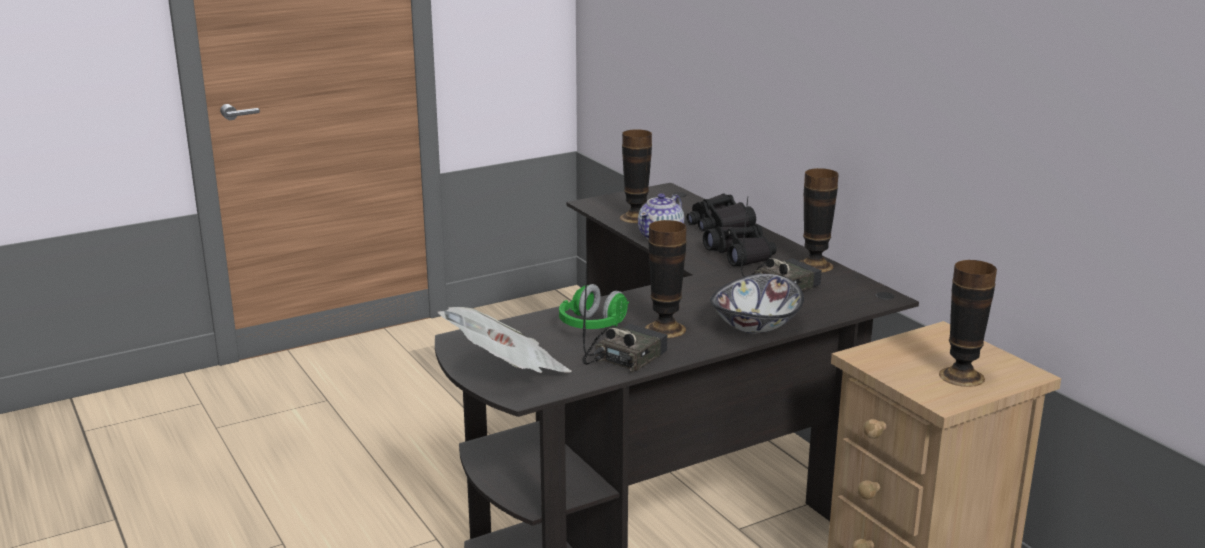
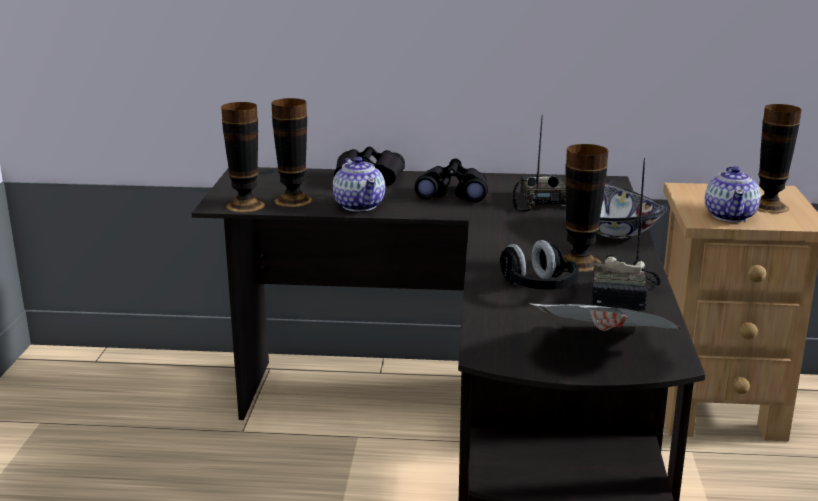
camera: 55 degrees left, 0 degrees up
(593, 327) = (538, 287): green headphones -> black headphones
(624, 357) = (624, 294): radio -> radio turned 150 degrees counterclockwise
(815, 265) = (513, 180): vase -> vase (245, 205)
(899, 364) = (730, 216): none -> teapot

